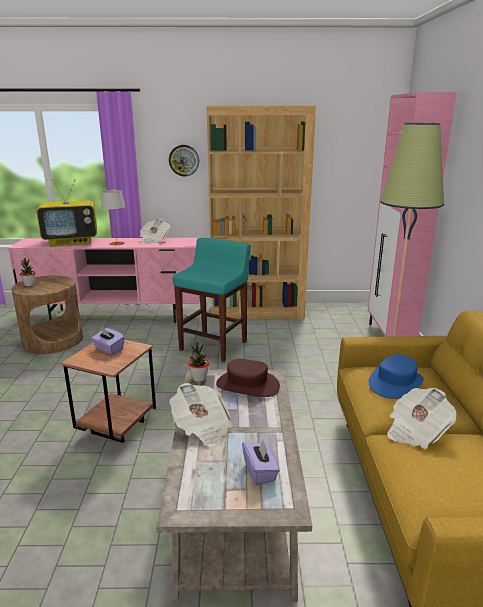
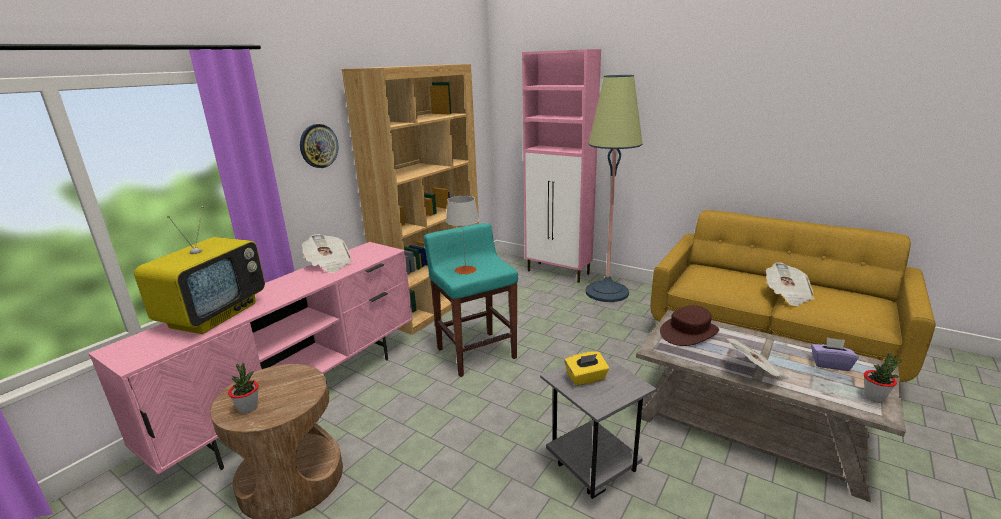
camera: 55 degrees left, 0 degrees up
(109, 349) = (586, 378): purple tissue box -> yellow tissue box
(116, 243) = (296, 287): grey table lamp -> grey table lamp (465, 270)
(116, 428) = (590, 470): brown side table -> grey side table
(199, 378) = (660, 351): potted plant -> potted plant (874, 397)
(396, 383) = (717, 279): blue hat -> none

